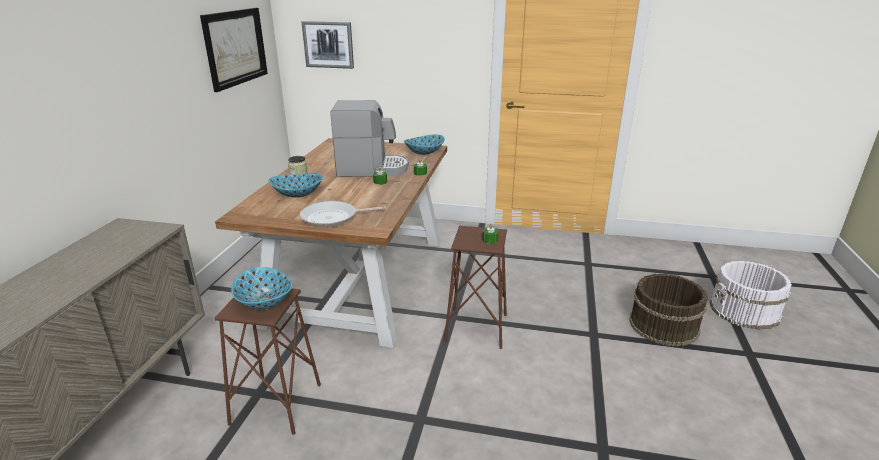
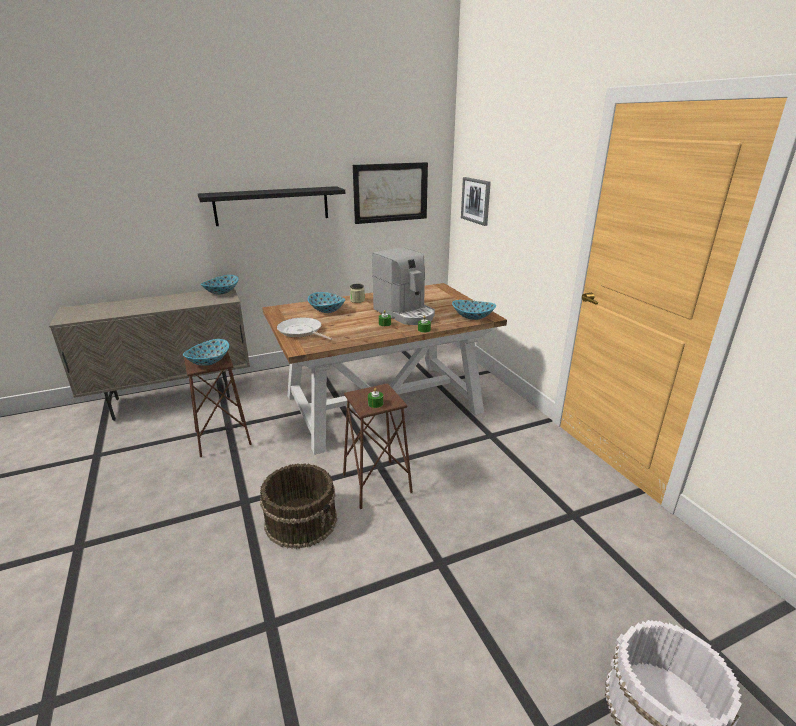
camera: 55 degrees right, 0 degrees up
(122, 228) = (222, 292): none -> bowl
(133, 83) = (272, 206): none -> black shelf
(663, 325) = (519, 619): brown bucket -> brown bucket (301, 520)

